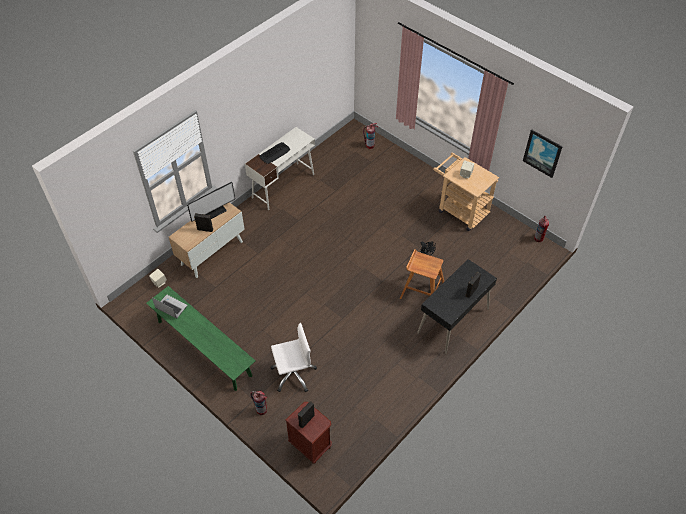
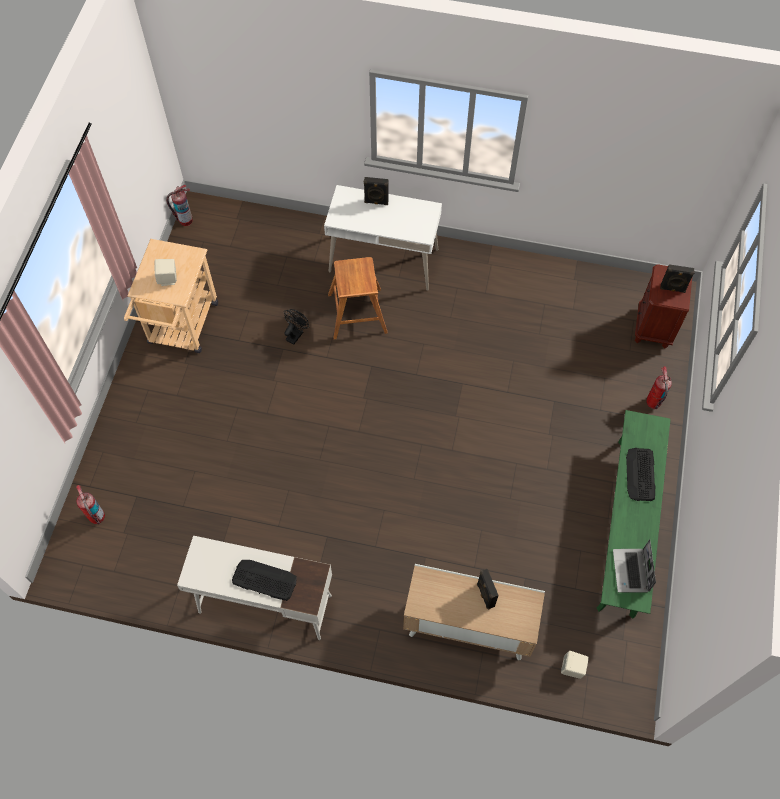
camera: 120 degrees left, 10 degrees up
(213, 213) = (445, 606): monitor -> none
(214, 343) = (640, 475): none -> keyboard
(293, 374) = (581, 395): white office chair -> none
(453, 321) = (383, 260): black desk -> white desk
(542, 153) = (131, 144): picture -> none

